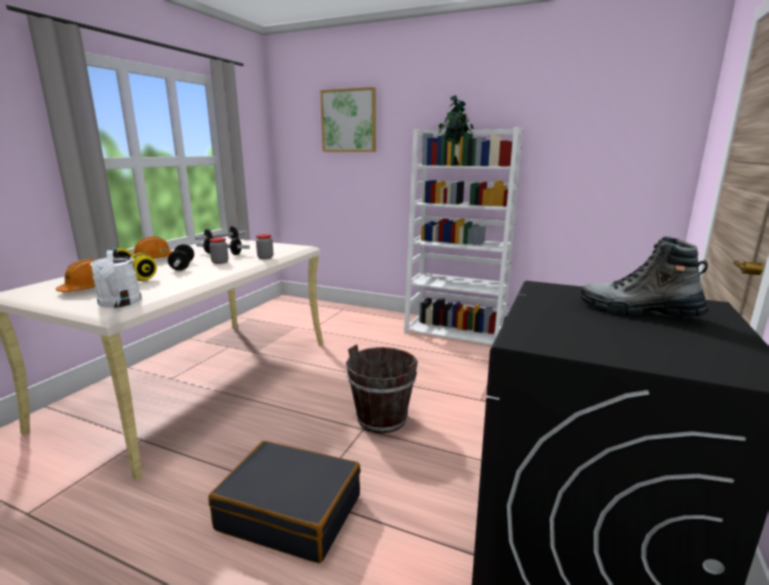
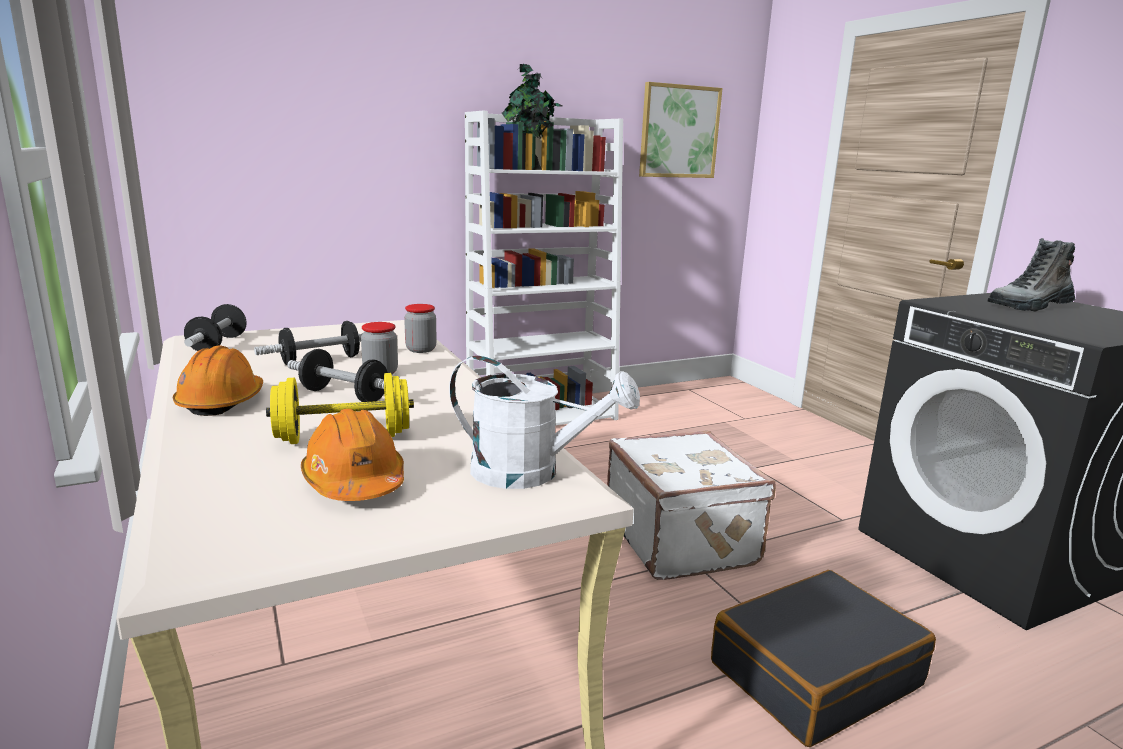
camera: 50 degrees left, 0 degrees up
(349, 121) = (313, 83): picture -> picture (679, 132)
(382, 419) = (682, 539): brown bucket -> white suitcase

